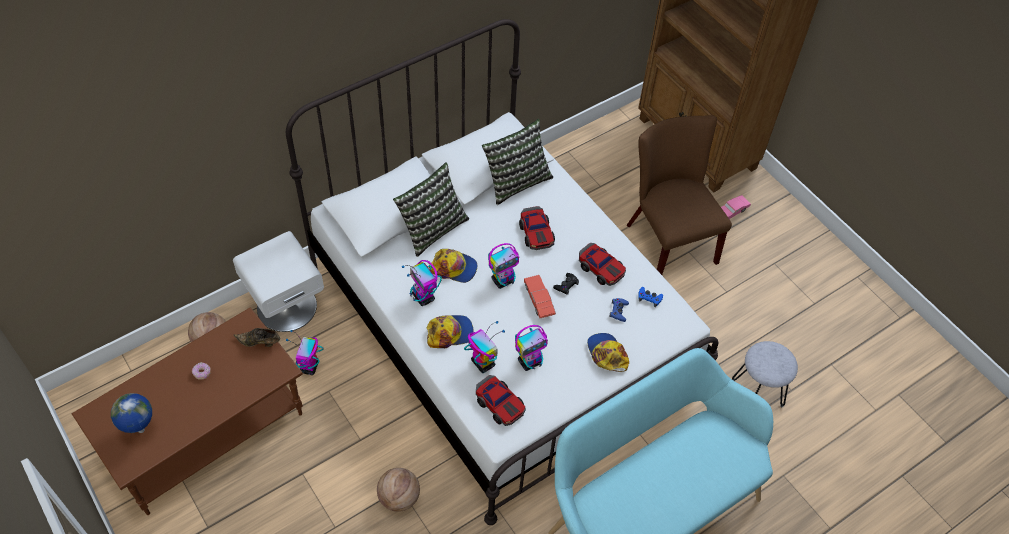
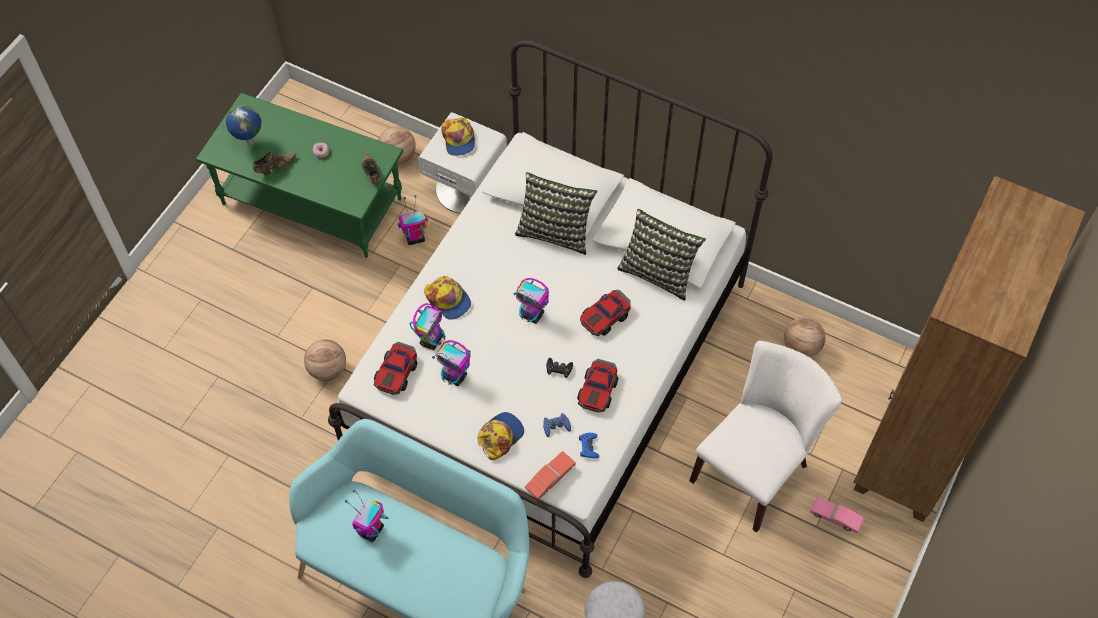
camera: 65 degrees right, 5 degrees up
(189, 420) = (274, 168): none -> brown shoe
(206, 435) = (310, 202): brown coffee table -> green coffee table
(423, 297) = (474, 262): toy robot -> toy robot (371, 531)
(454, 268) = (521, 269): cap -> cap (458, 139)
(539, 300) = (527, 354): red toy car -> red toy car (550, 478)
(583, 164) = (801, 347): none -> basketball
(667, 239) = (754, 468): brown chair -> white chair

